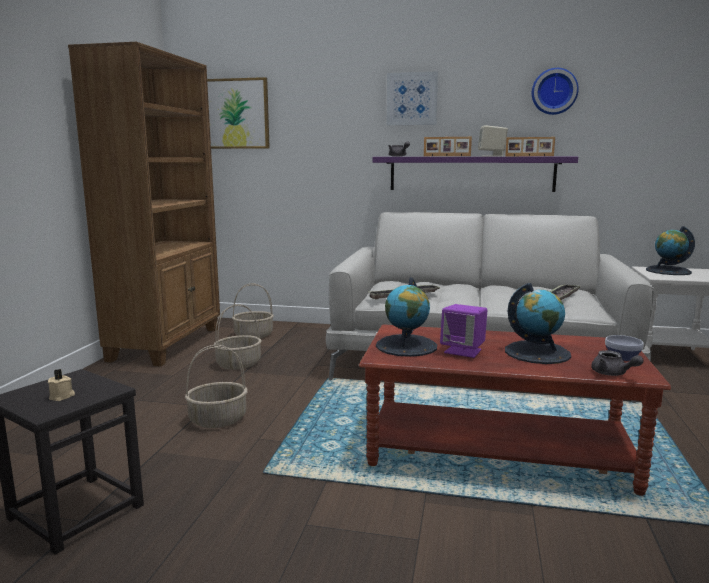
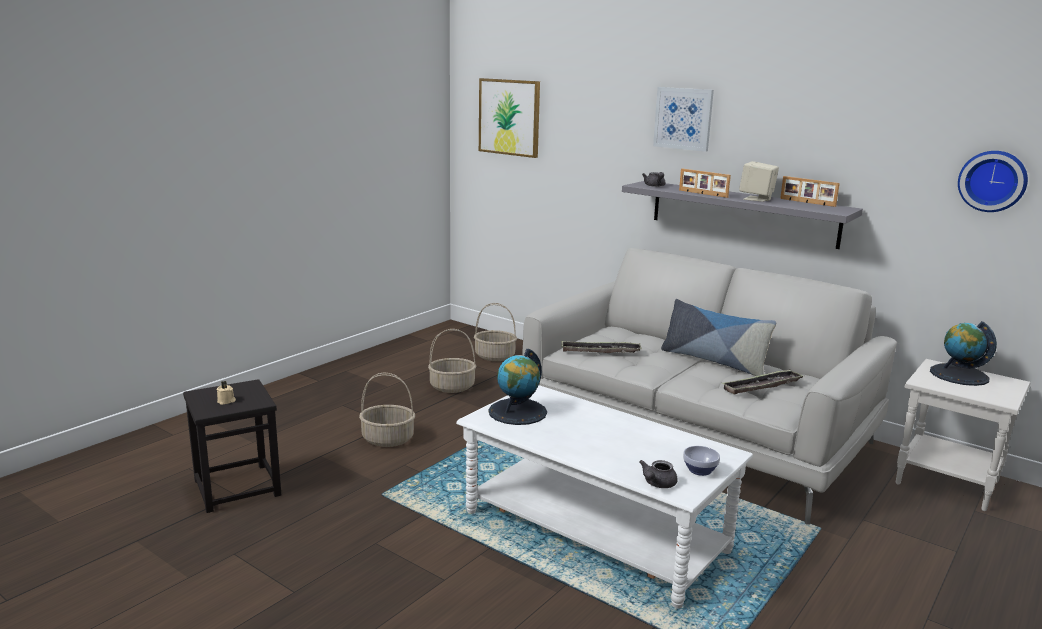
camera: 25 degrees right, 5 degrees up
(167, 344) = (409, 351): brown bookcase -> none
(463, 351) = (559, 429): purple speaker -> none
(471, 173) = (743, 213): purple shelf -> grey shelf
(495, 290) = (713, 361): none -> pillow
(498, 451) = (594, 532): brown coffee table -> white coffee table
(537, 352) = (625, 446): globe -> none
(554, 91) = (847, 126): wall clock -> wall clock (992, 181)
(612, 374) = (657, 484): grey teapot -> grey teapot turned 45 degrees clockwise

